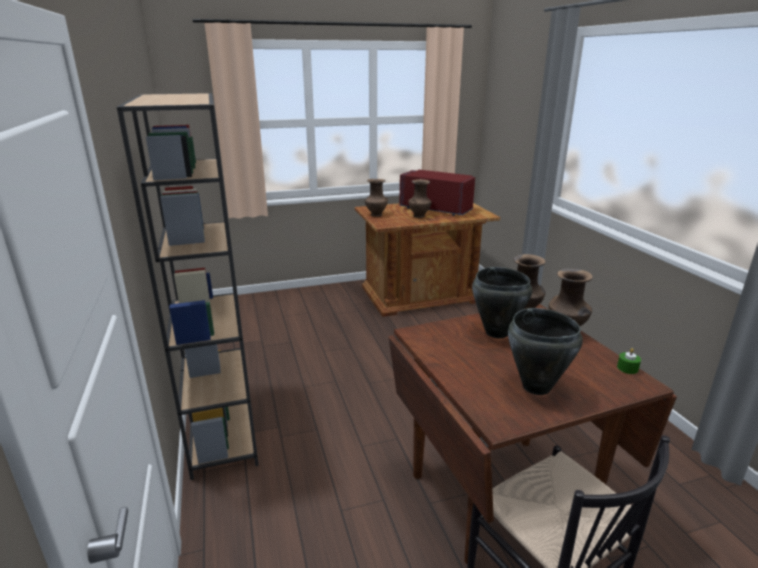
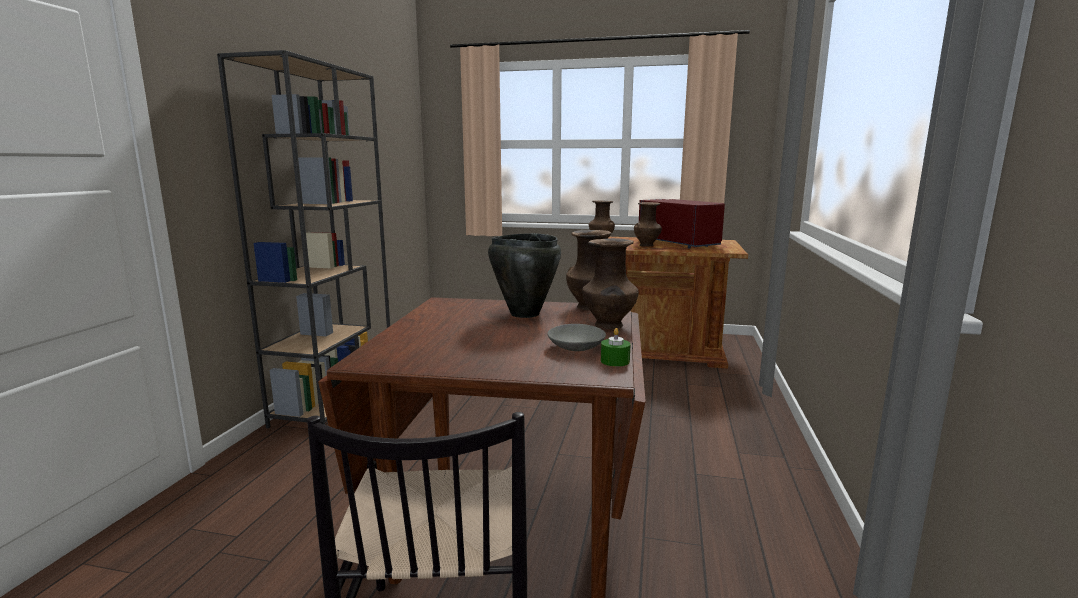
camera: 30 degrees right, 10 degrees down
(536, 387) = (467, 350): black cooking pot -> none
(587, 361) = (576, 347): none -> grey bowl

